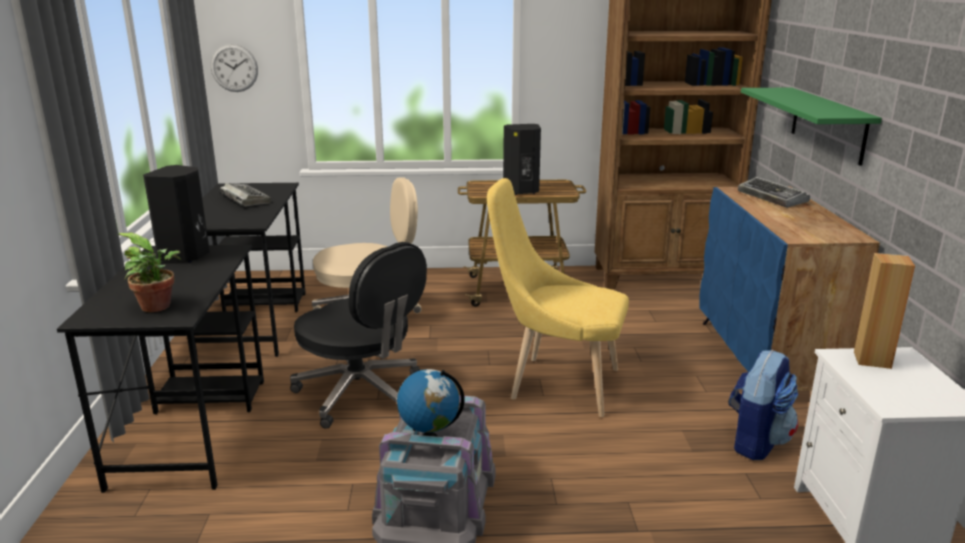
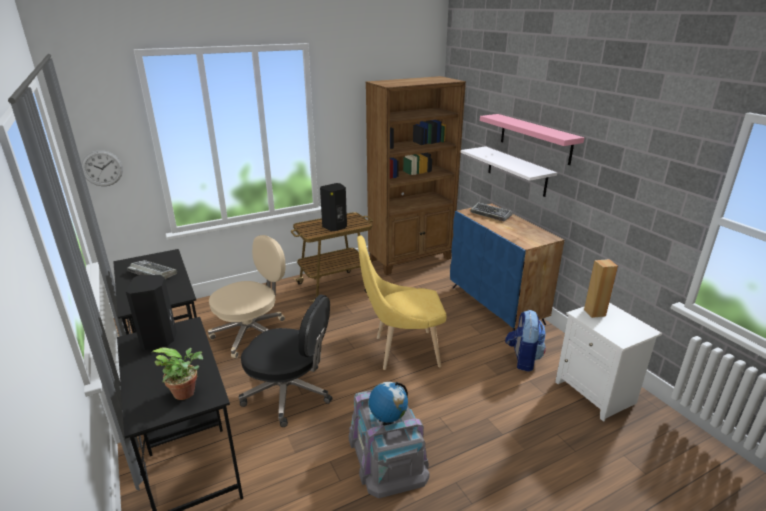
camera: 25 degrees left, 5 degrees up
(828, 124) = (516, 171): green shelf -> white shelf
(857, 61) = (535, 138): none -> pink shelf

